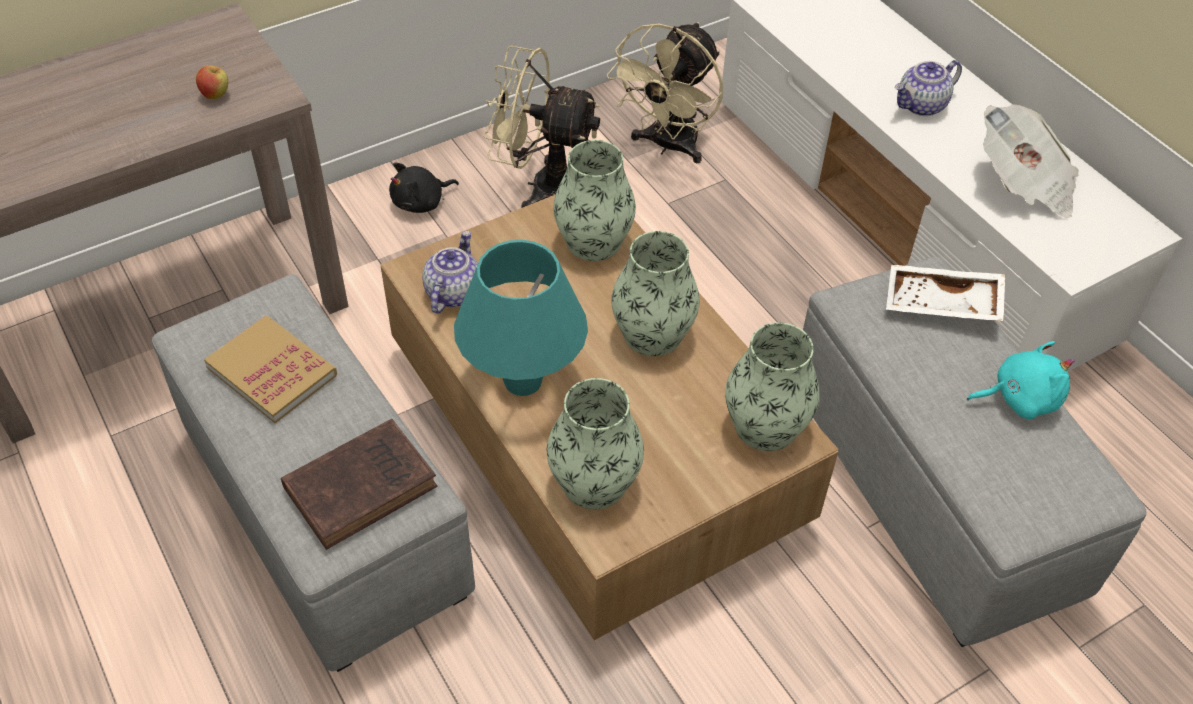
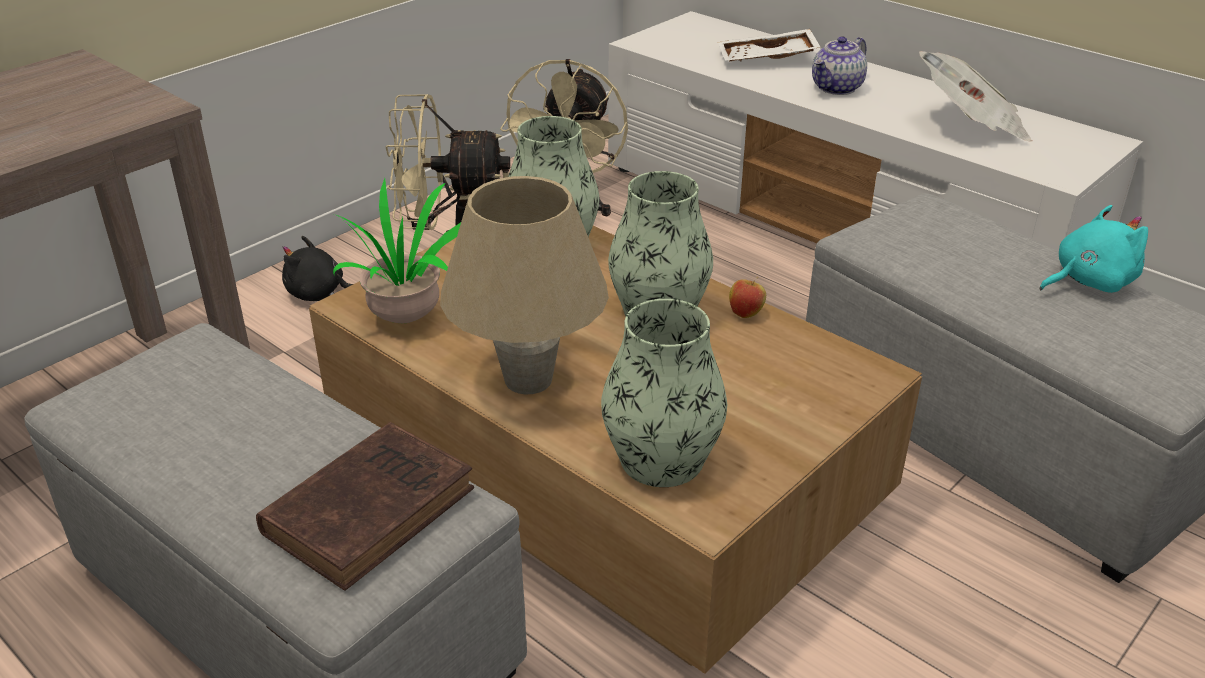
camera: 15 degrees left, 15 degrees down
(216, 95) = (76, 116): apple -> apple (746, 314)
(272, 371) = (205, 415): book -> none
(421, 202) = (319, 294): black plush toy -> black plush toy turned 60 degrees clockwise
(452, 292) = (408, 315): teapot -> potted plant
(522, 381) = (528, 380): turquoise table lamp -> beige table lamp
(765, 425) = (830, 367): vase -> none
(941, 305) = (957, 224): white tray -> white tray (767, 59)

